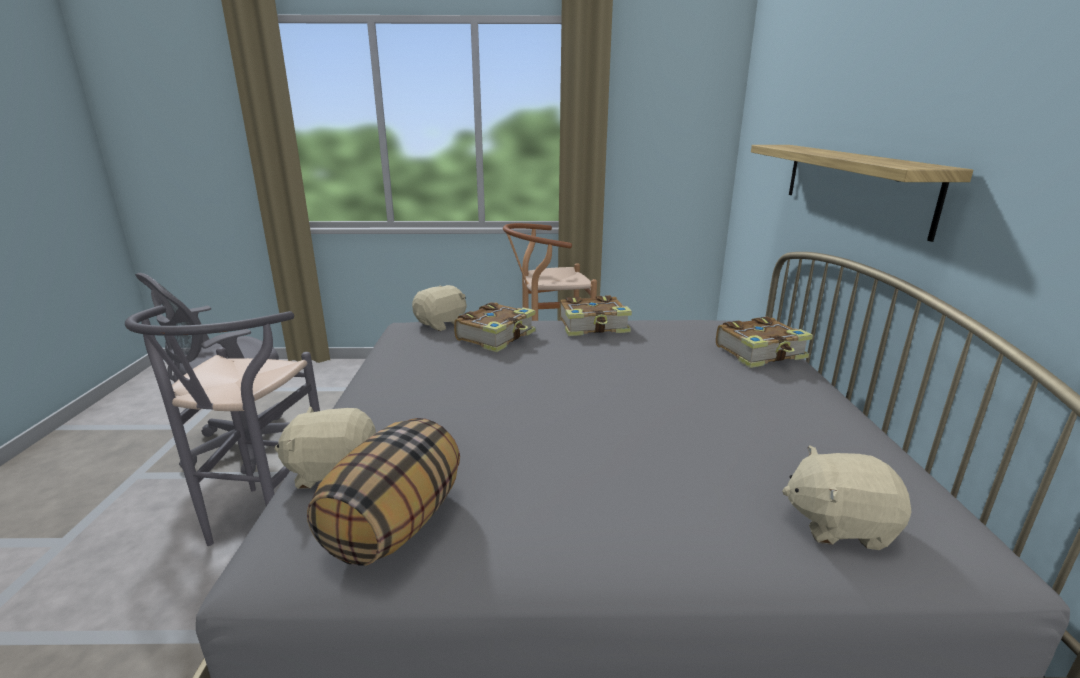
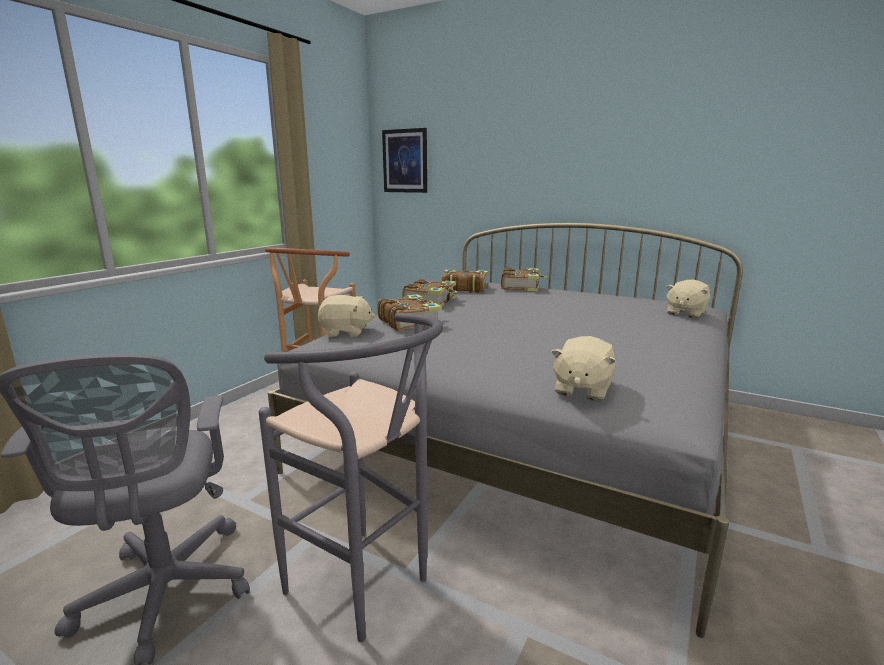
camera: 60 degrees left, 5 degrees down
(394, 524) = (658, 379): pillow -> none
(442, 324) = (346, 332): beige plush toy -> beige plush toy turned 105 degrees clockwise
(686, 326) = (463, 288): none -> book
(760, 130) = (405, 161): none -> picture
(852, 184) = (526, 183): shelf -> none

